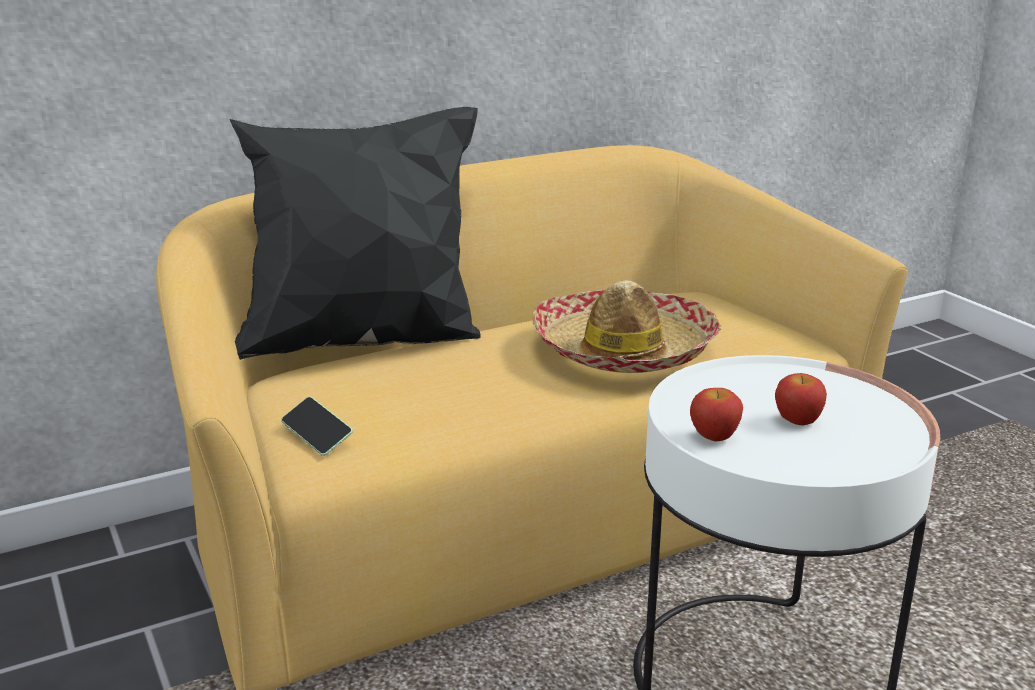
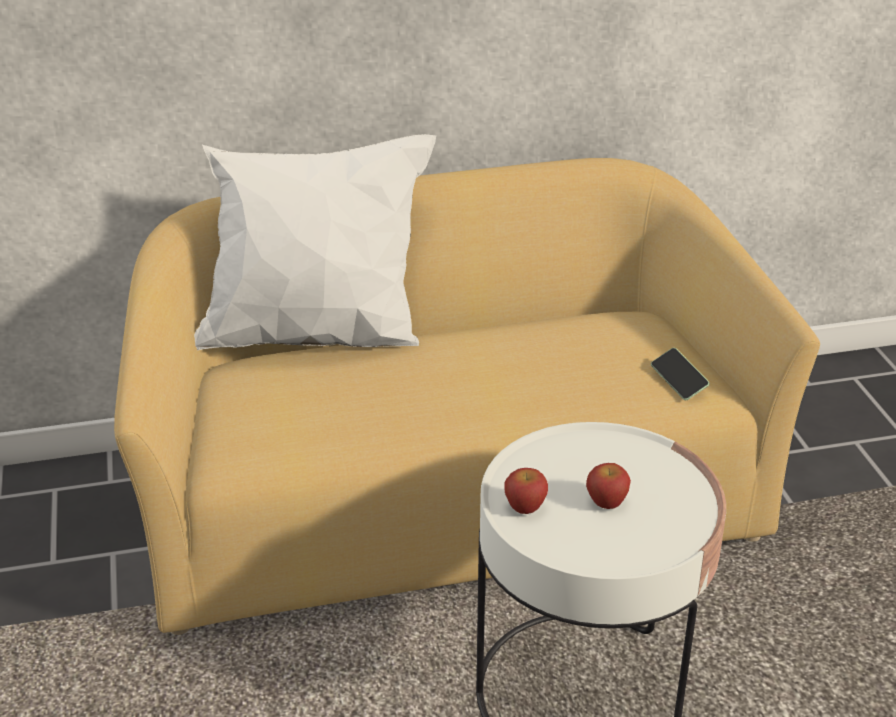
camera: 15 degrees right, 10 degrees up
(317, 436) = (237, 436): phone -> phone (678, 381)
(366, 344) = (317, 339): black pillow -> white pillow
(624, 350) = (538, 380): hat -> none

